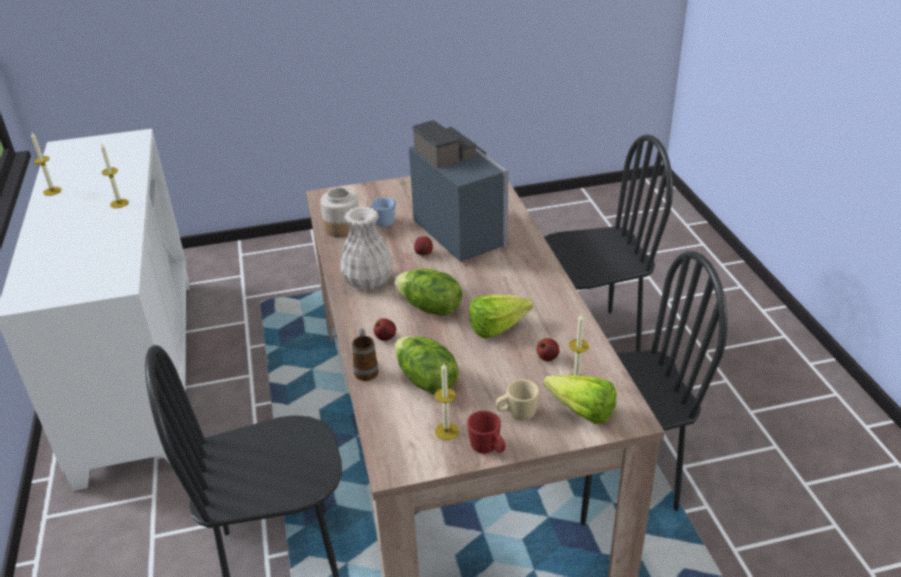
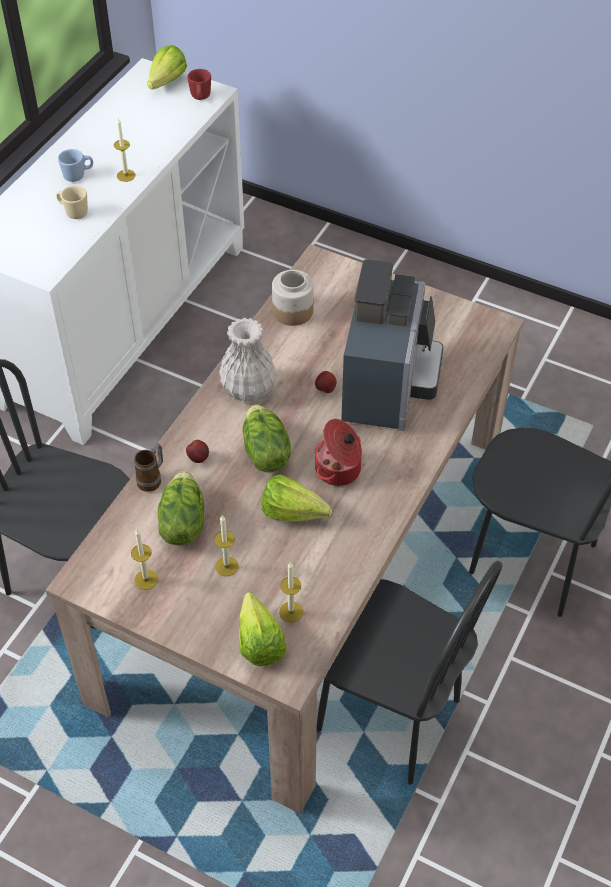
camera: 40 degrees right, 15 degrees up
(52, 191) = (92, 128): candle -> candle (226, 566)
(86, 147) = (163, 84): none -> lettuce
(386, 221) = (337, 328): blue mug -> blue mug (78, 175)
(488, 448) = (156, 618): red mug -> red mug (200, 98)
(494, 288) = (339, 470): none -> cooking pot
(516, 414) = (211, 605): beige mug -> beige mug (73, 212)
(547, 358) = (296, 573): apple -> none

